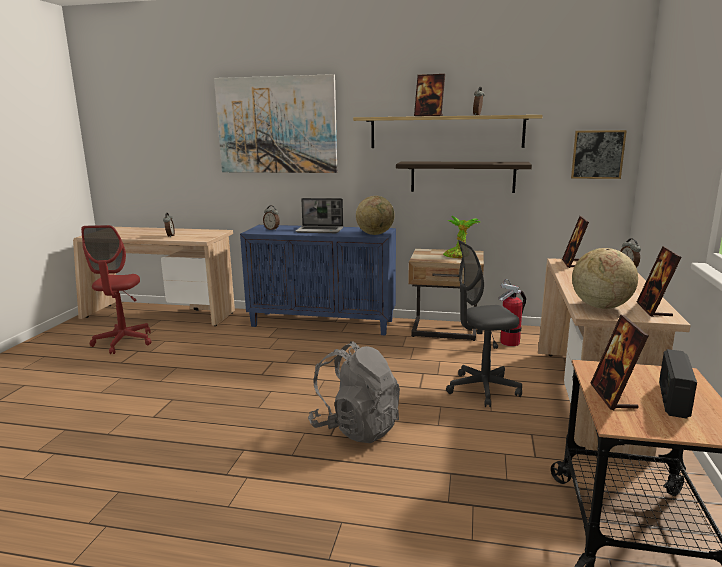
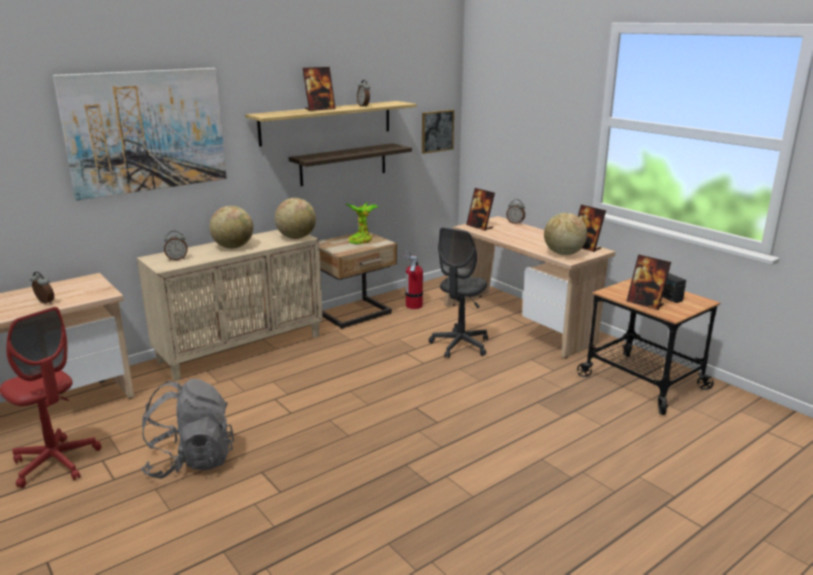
camera: 50 degrees left, 5 degrees up
(320, 230) = (233, 247): laptop -> globe
(323, 323) = (242, 348): blue cabinet -> beige cabinet
(356, 428) = (441, 409): grey backpack -> grey backpack (190, 461)

